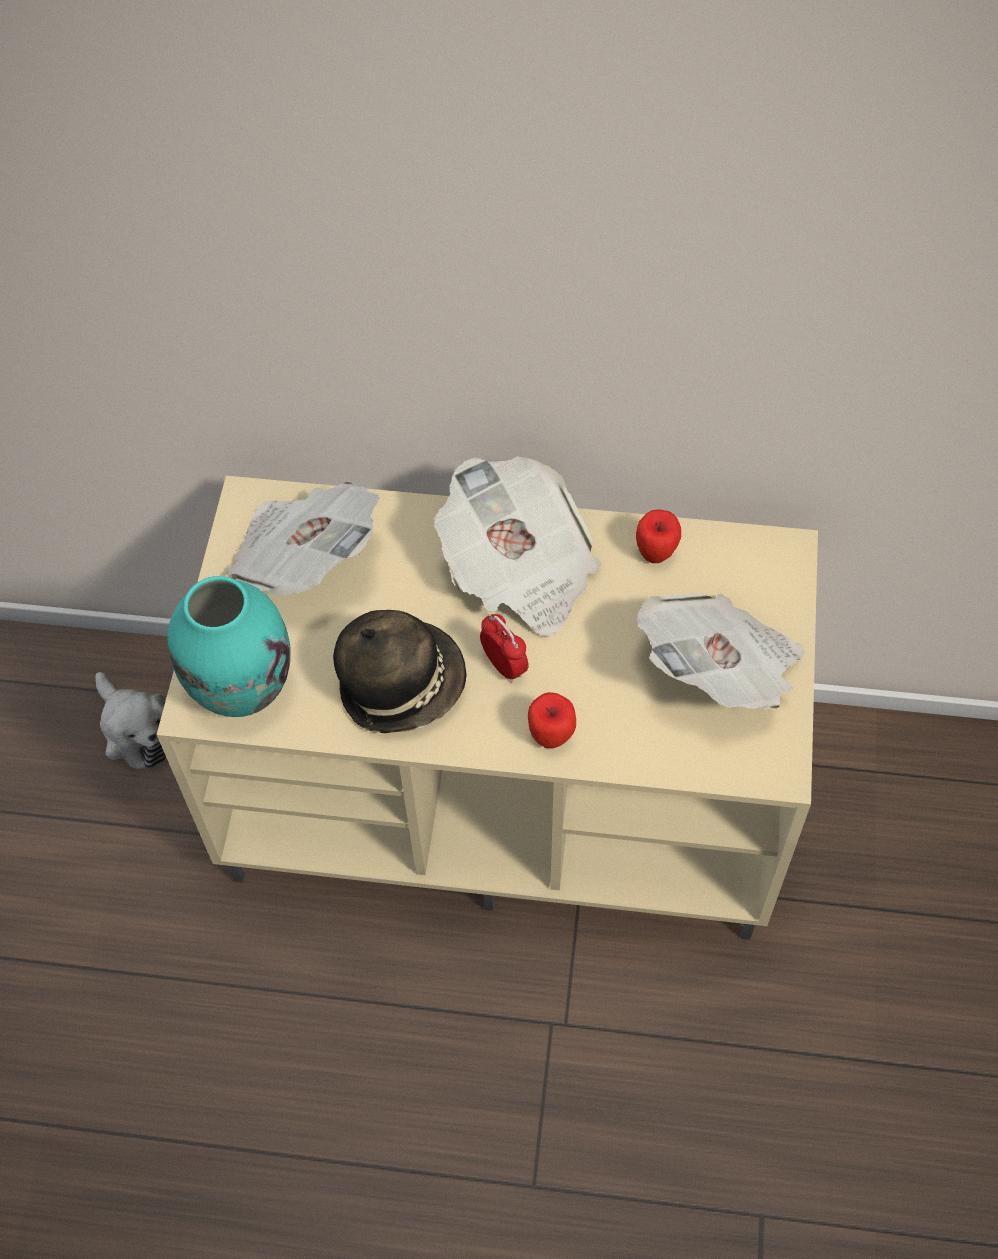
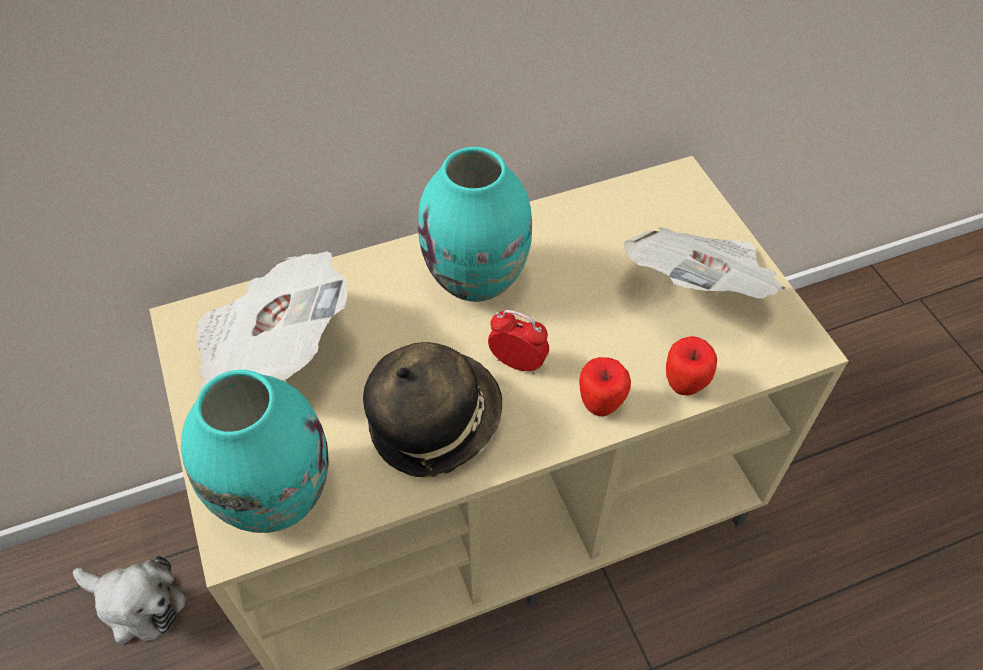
camera: 30 degrees left, 5 degrees down
(519, 570) = (477, 279): newspaper -> turquoise vase
(656, 554) = (582, 221): apple -> apple (684, 385)

